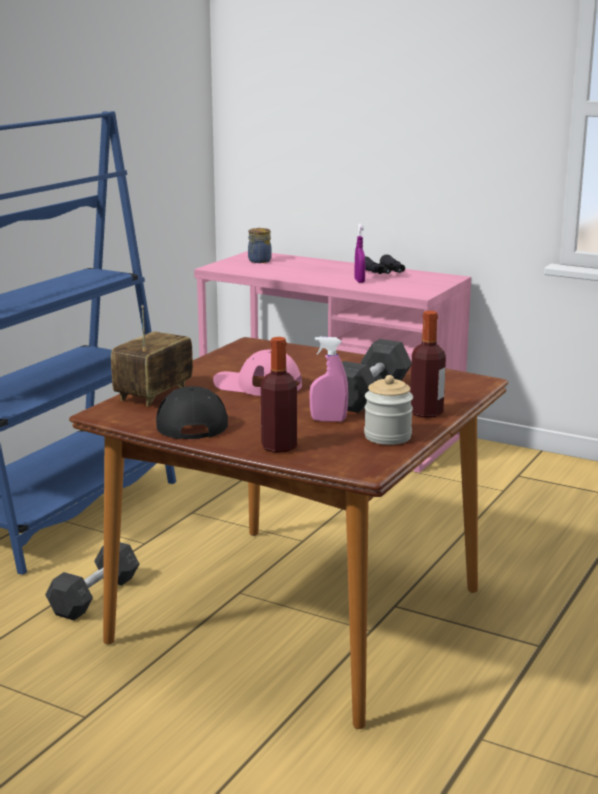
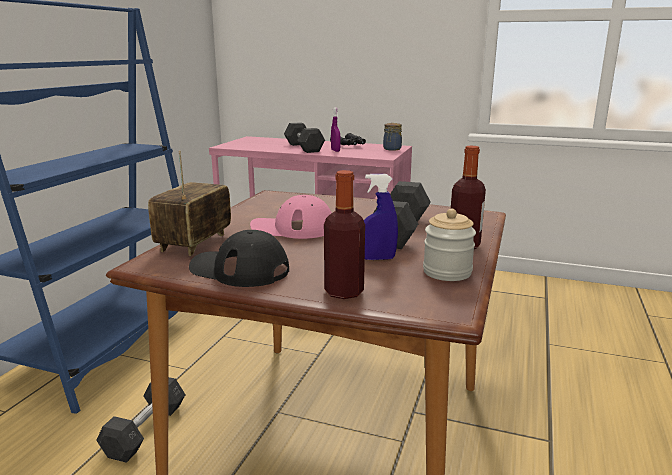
camera: 10 degrees left, 0 degrees up
(191, 422) = (239, 269): black cap -> black cap turned 45 degrees counterclockwise
(259, 261) = (255, 142): jar -> jar (391, 149)
(319, 274) = (304, 147): none -> grey dumbbell
(328, 420) = (377, 258): pink spray bottle -> blue spray bottle

